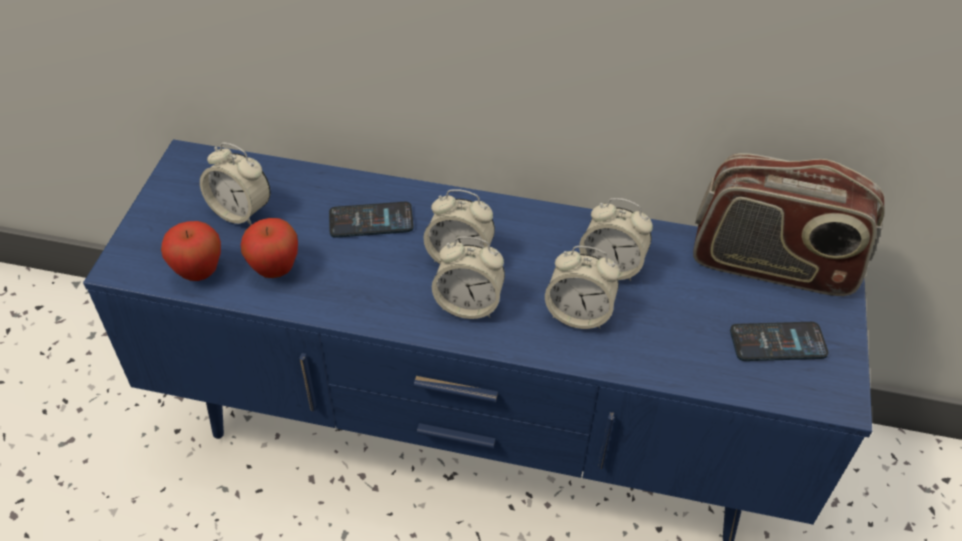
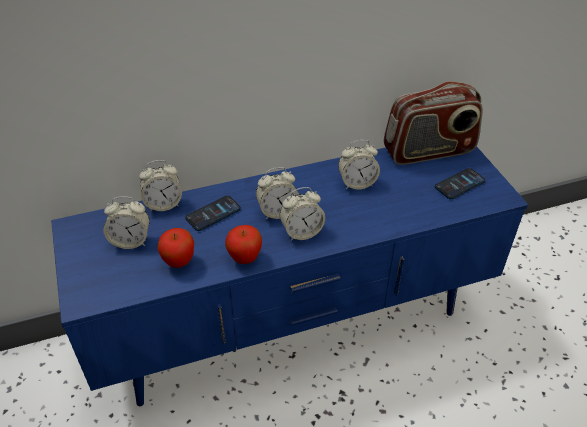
camera: 30 degrees left, 5 degrees down
(199, 272) = (133, 284): apple -> apple (245, 259)
(578, 313) = (360, 212): alarm clock -> alarm clock (163, 204)

